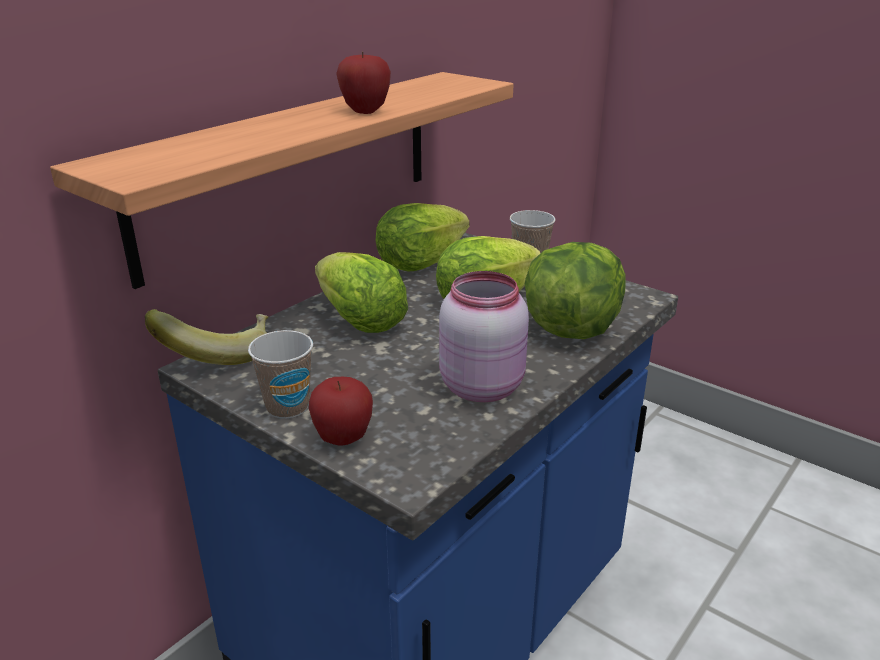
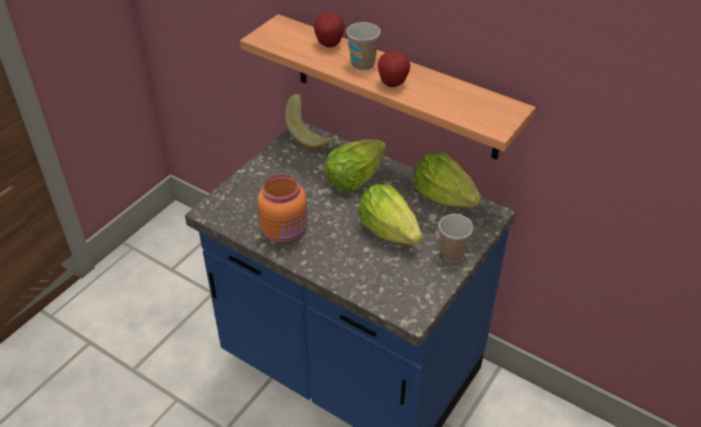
camera: 85 degrees right, 15 degrees up
(287, 407) = (264, 166): cup -> cup (363, 64)
(343, 439) = (238, 187): apple -> apple (329, 44)
(482, 386) = (286, 232): pink jar -> orange jar
(571, 328) = (357, 272): lettuce -> none

